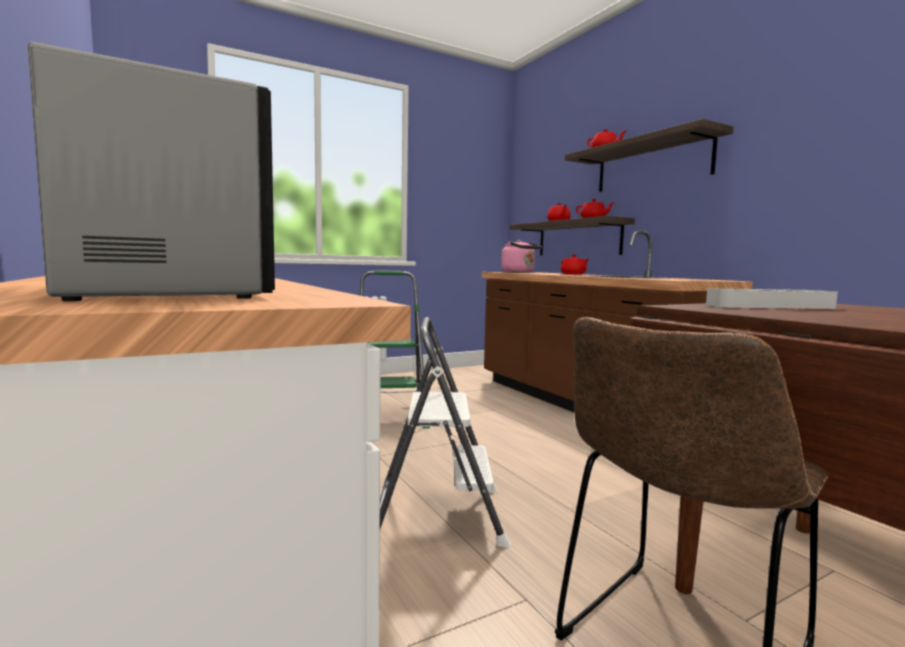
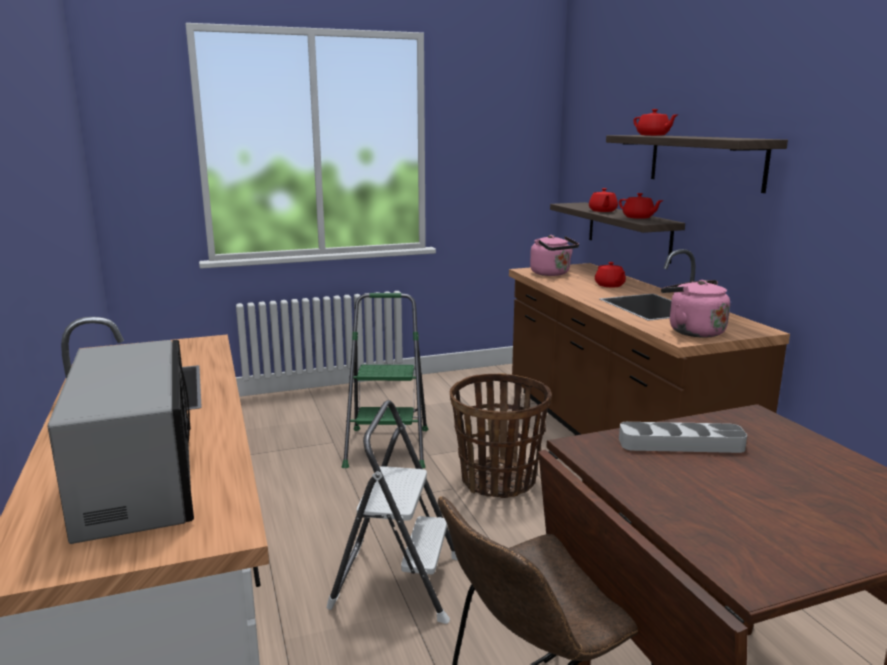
camera: 10 degrees right, 10 degrees up
(502, 434) = (498, 480): none -> basket
(676, 279) = (692, 331): none -> pink kettle

